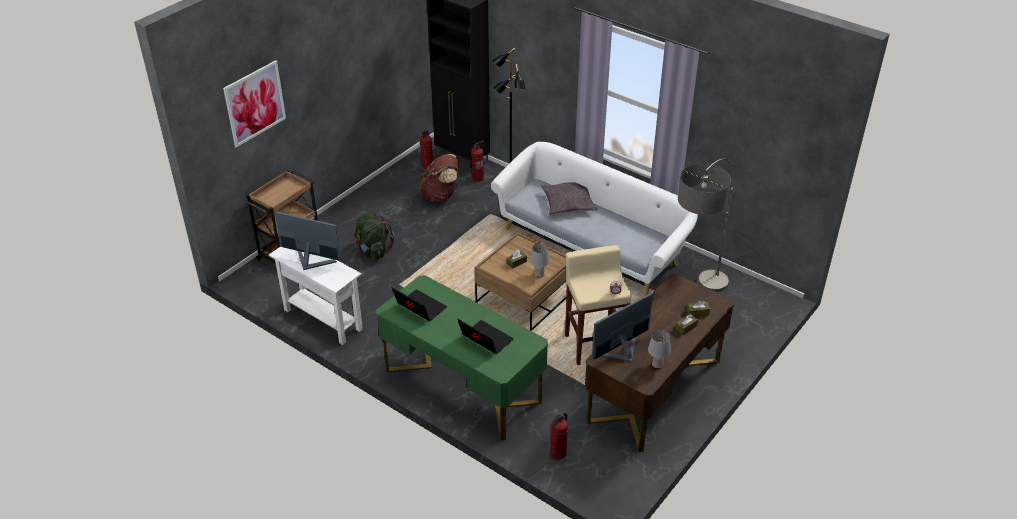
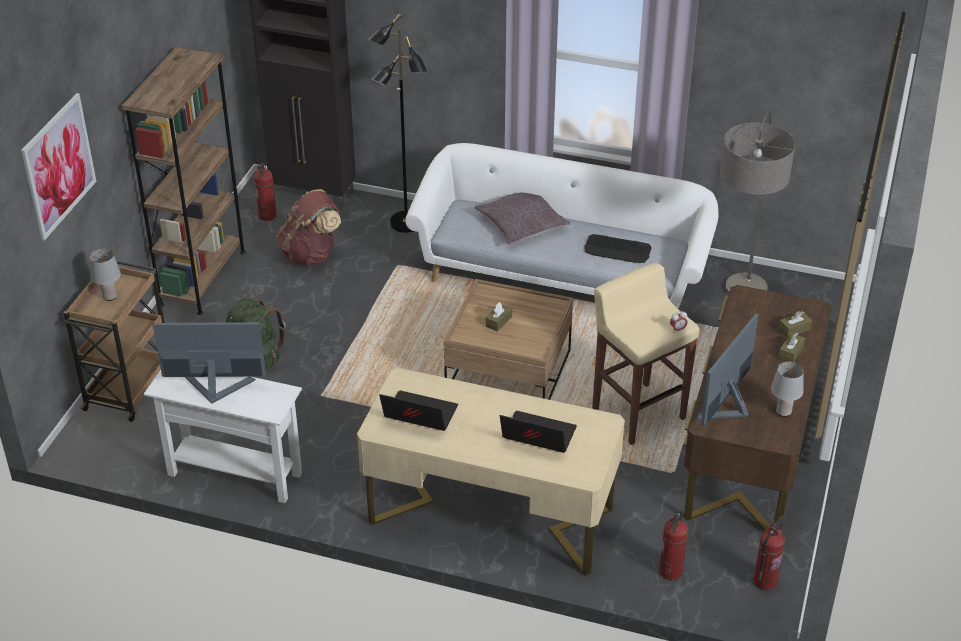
camera: 20 degrees left, 0 degrees up
(368, 195) = (202, 278): none -> brown bookcase
(462, 385) = (490, 515): green desk -> beige desk
(477, 178) = (351, 218): fire extinguisher -> fire extinguisher (764, 581)
(539, 275) = (539, 331): grey table lamp -> grey table lamp (109, 297)
(622, 234) = (617, 250): none -> keyboard

